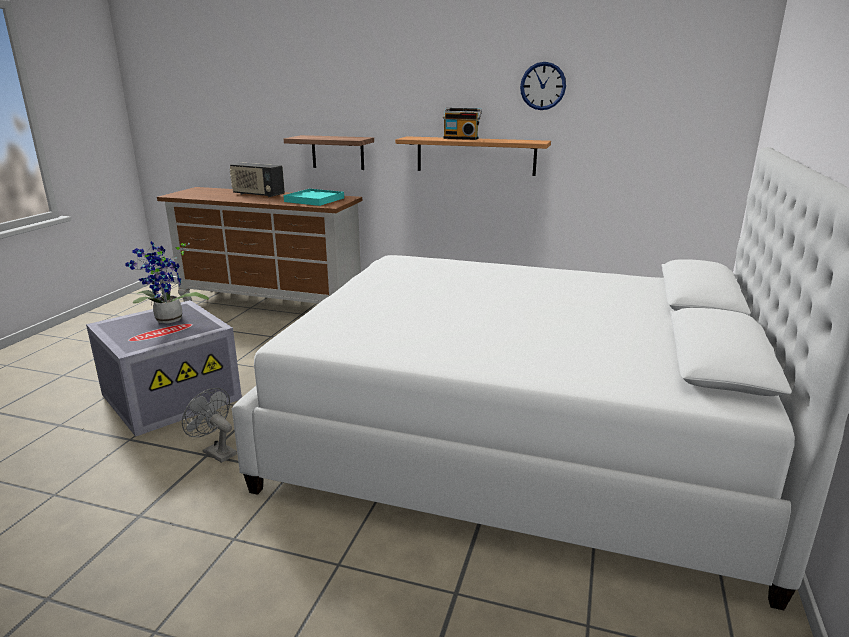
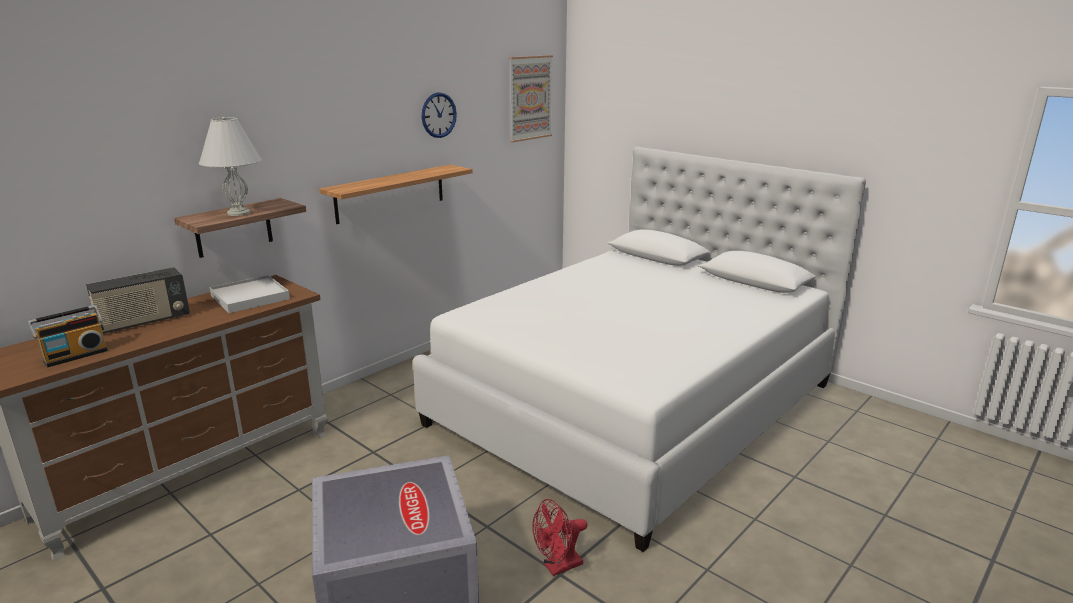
camera: 65 degrees left, 0 degrees up
(168, 321) = (379, 499): potted plant -> none
(215, 452) = (558, 567): grey fan -> red fan
(314, 200) = (250, 297): turquoise tray -> white tray
(322, 137) = (239, 213): none -> white table lamp
(461, 138) = (384, 178): radio -> radio (75, 355)
(692, 79) = (530, 98): none -> picture

